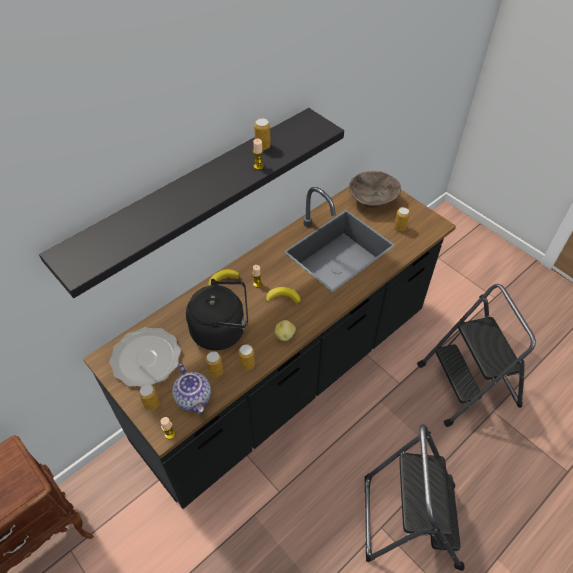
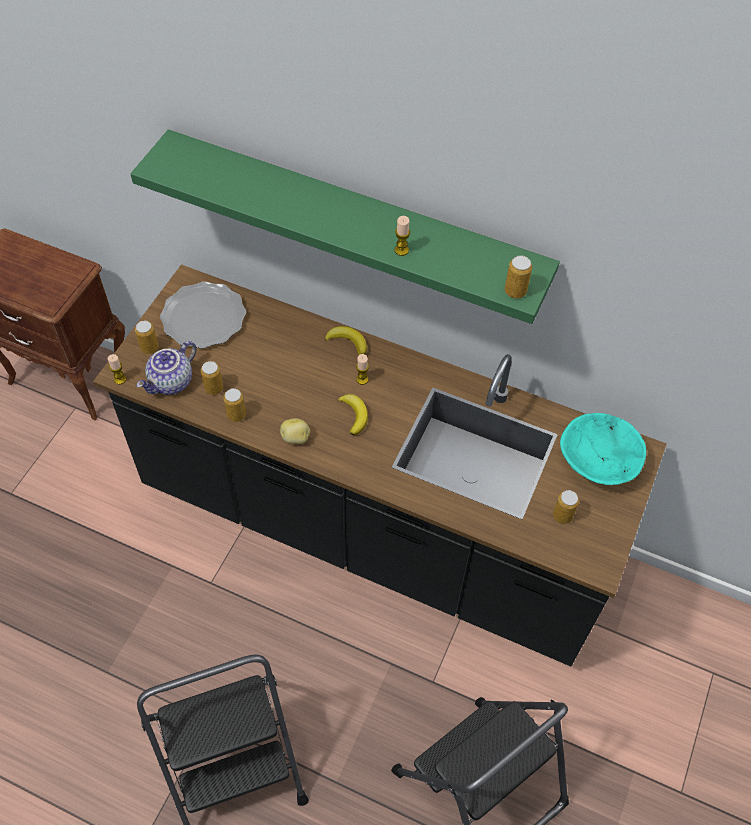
camera: 65 degrees right, 5 degrees up
(193, 194) = (354, 220): black shelf -> green shelf
(222, 330) = (274, 371): black kettle -> none
(263, 146) = (442, 241): can -> can (515, 291)
(372, 200) = (598, 462): brown bowl -> turquoise bowl

